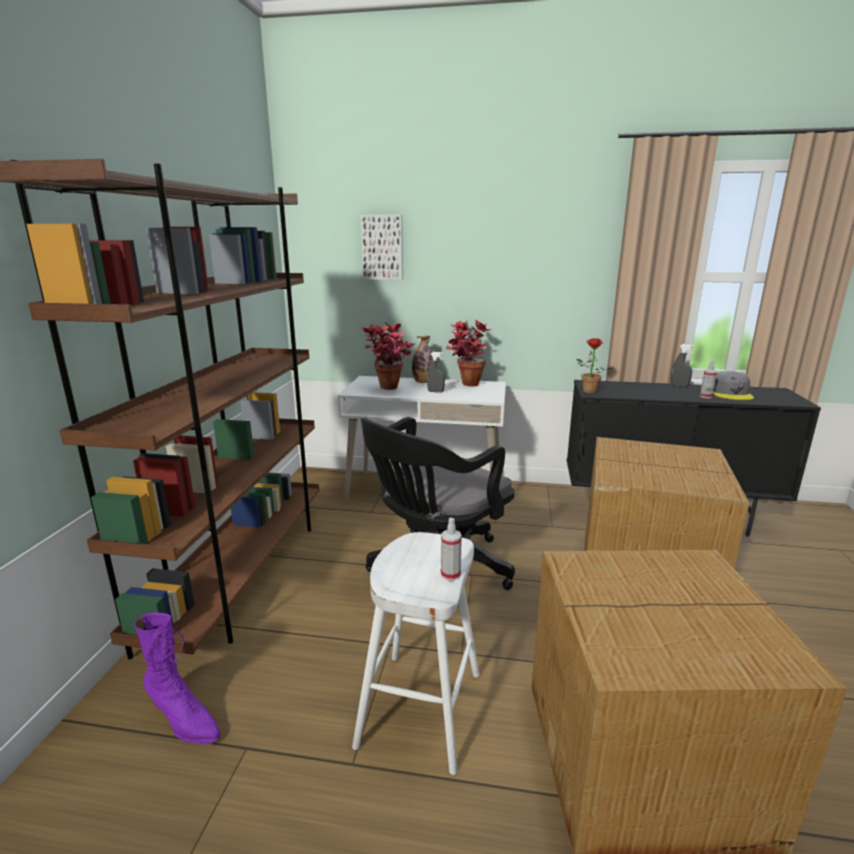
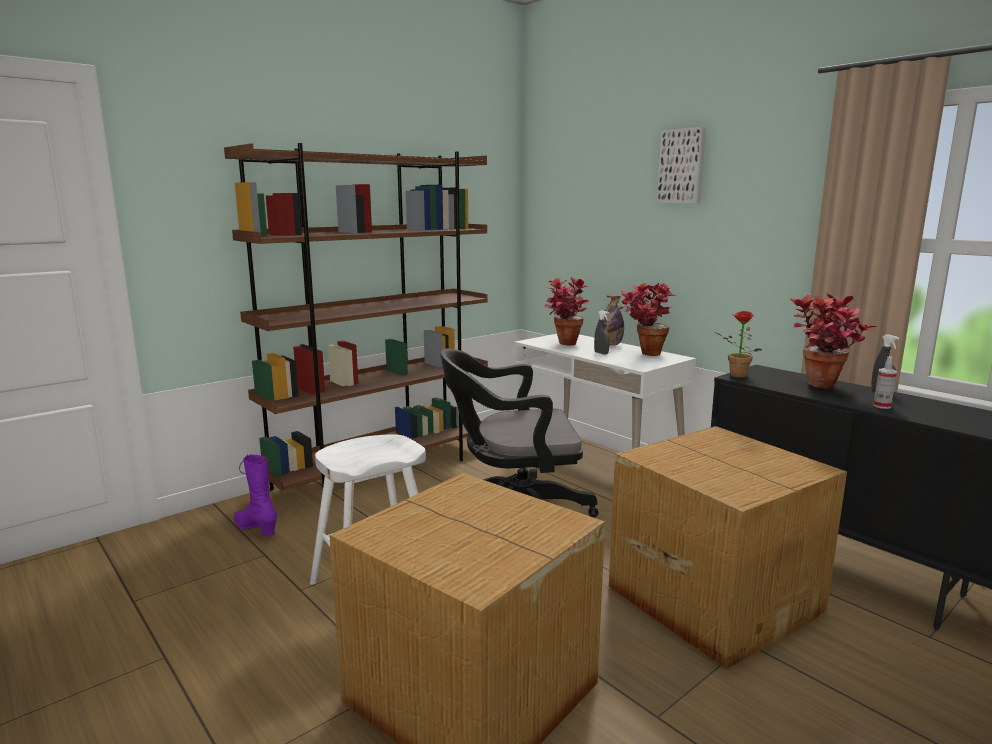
camera: 40 degrees right, 5 degrees down
(183, 720) = (256, 529): purple boot -> purple boot turned 150 degrees clockwise
(383, 247) = (596, 204): picture -> picture (682, 166)
(450, 574) = (373, 460): spray bottle -> none
(651, 390) = (822, 388): none -> potted plant
(730, 393) = (934, 411): grey cap -> none

